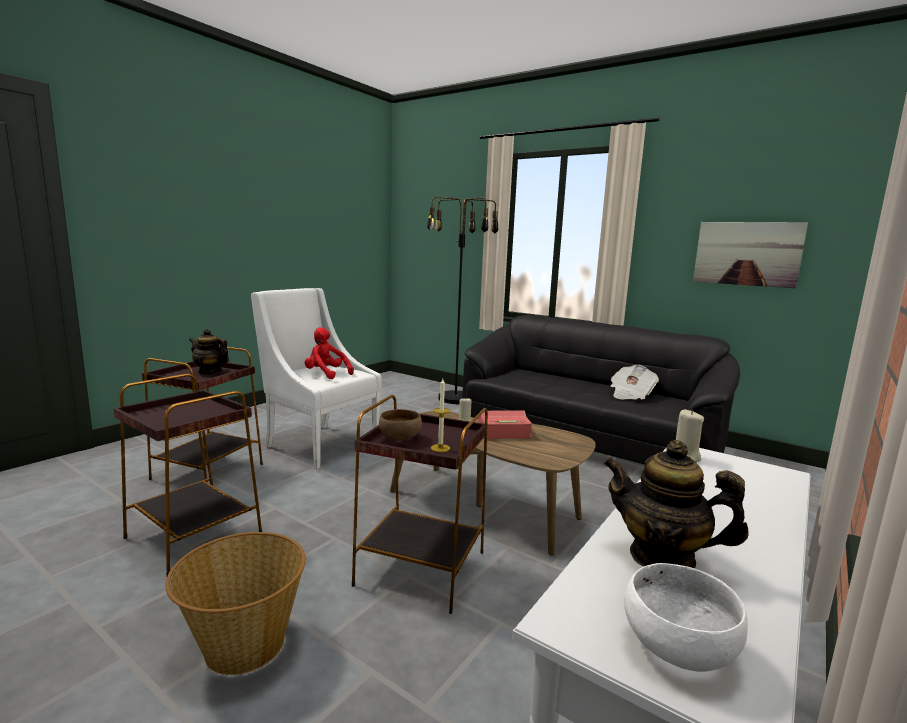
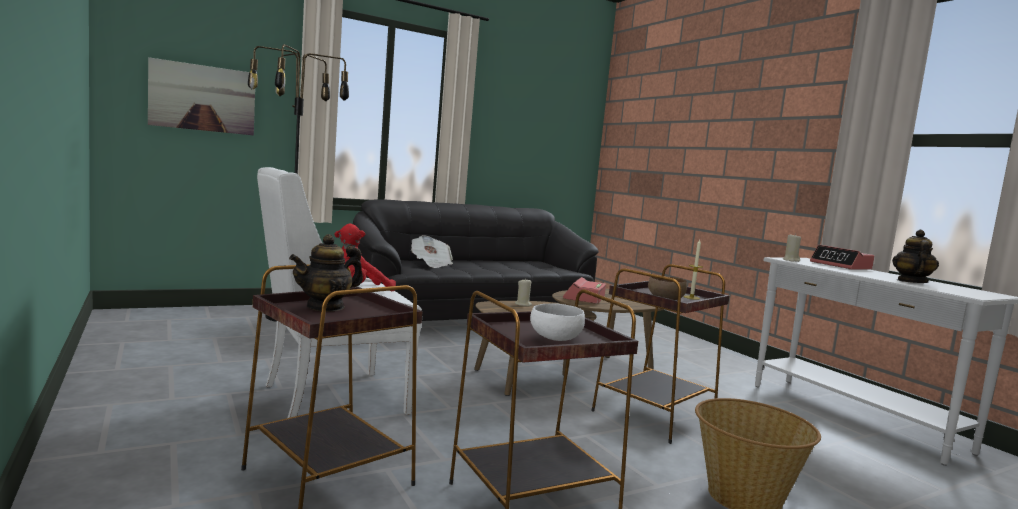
camera: 65 degrees left, 5 degrees down
(630, 395) = (511, 264): newspaper -> newspaper (431, 264)
(662, 557) = (911, 282): teapot -> teapot turned 150 degrees clockwise
(675, 647) = (977, 292): white bowl -> white bowl (554, 339)
(747, 253) = (540, 142): picture -> picture (203, 98)
(749, 497) = (841, 266): none -> alarm clock

